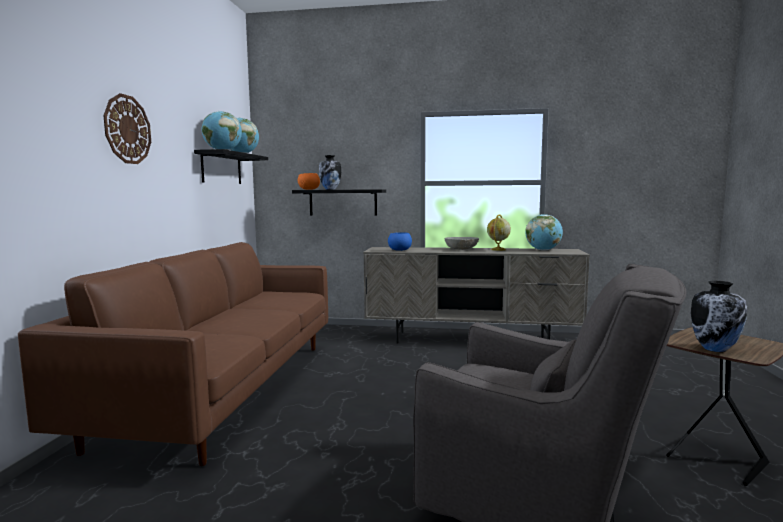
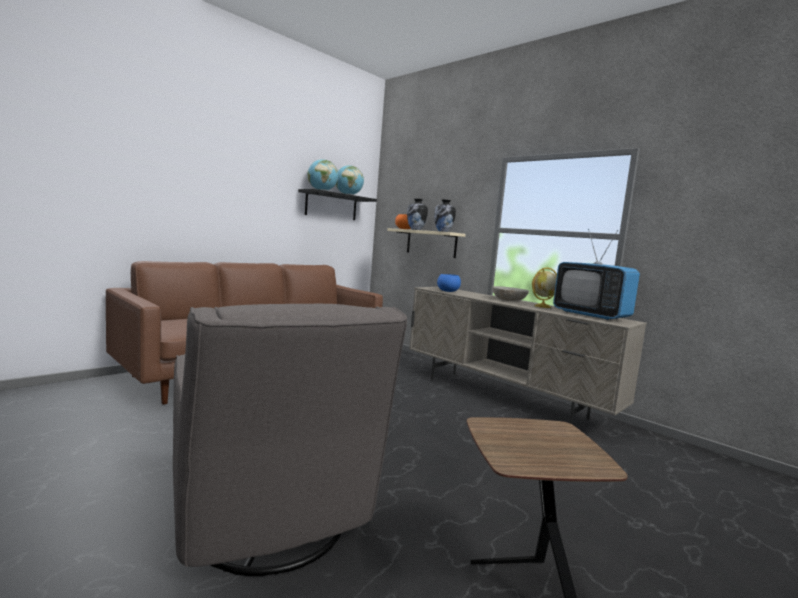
camera: 35 degrees right, 0 degrees up
(127, 129) = (226, 170): wall clock -> none
(343, 202) = (431, 243): black shelf -> beige shelf
(543, 250) = (591, 315): globe -> television
(715, 349) = (499, 442): vase -> vase (443, 231)

